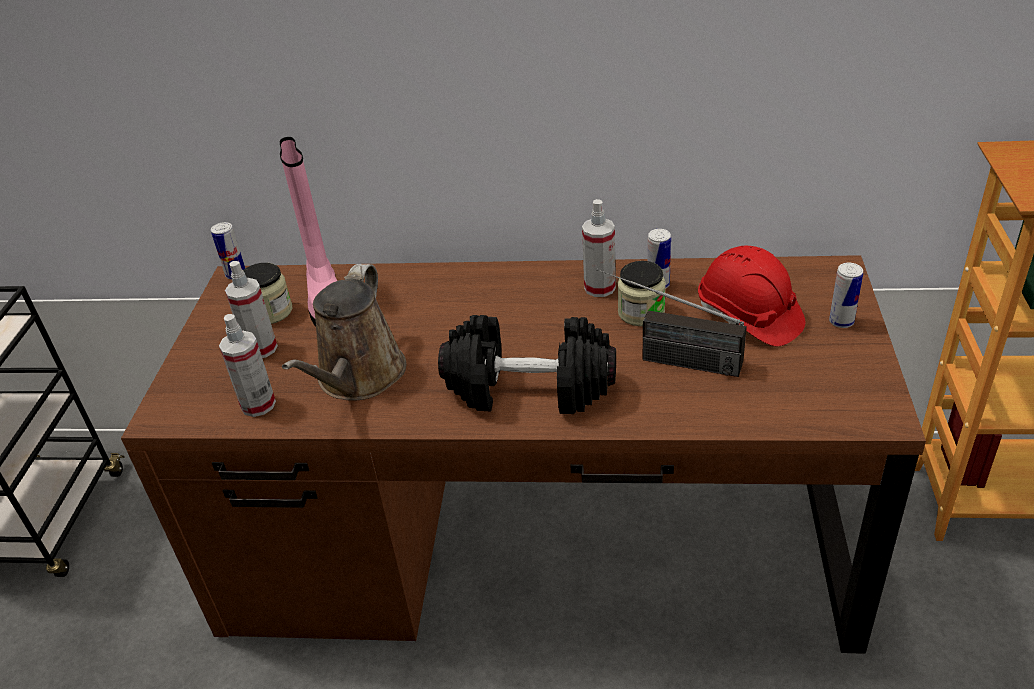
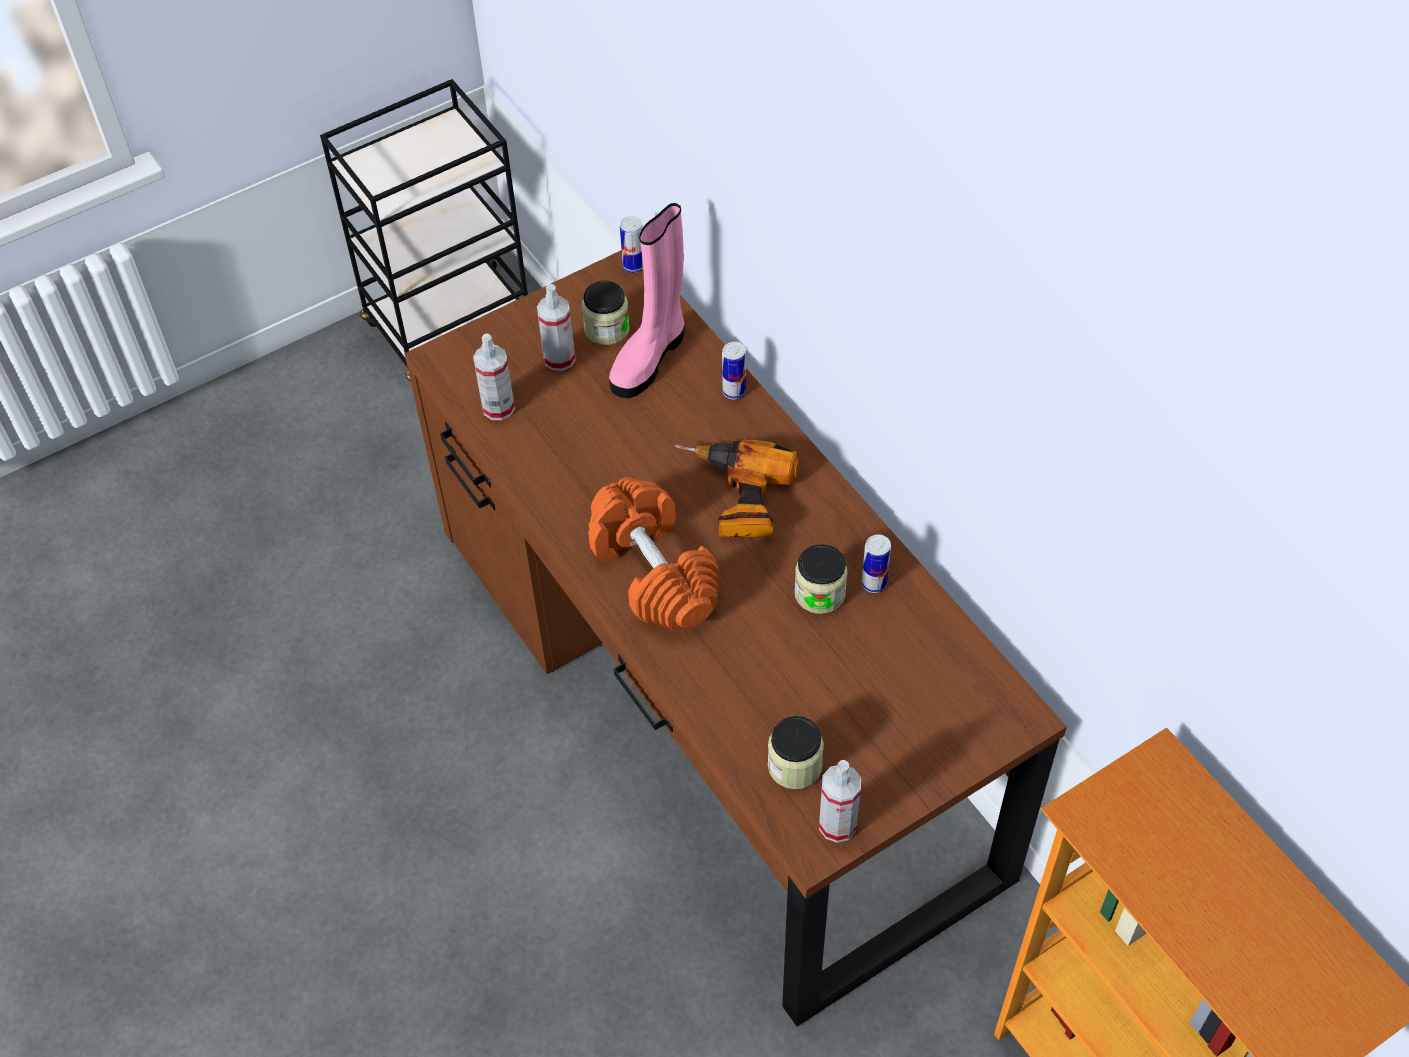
camera: 50 degrees right, 15 degrees up
(358, 378) = (576, 449): brown watering can -> none
(508, 315) = (736, 497): none -> power drill
(529, 389) = (653, 573): black dumbbell -> orange dumbbell
(599, 288) = (831, 541): spray bottle -> spray bottle (837, 825)
(665, 358) = (769, 647): radio -> none
(748, 317) = (881, 680): red hard hat -> none
(794, 393) = (794, 766): none -> jar
(841, 322) = (932, 757): can -> can (734, 391)

